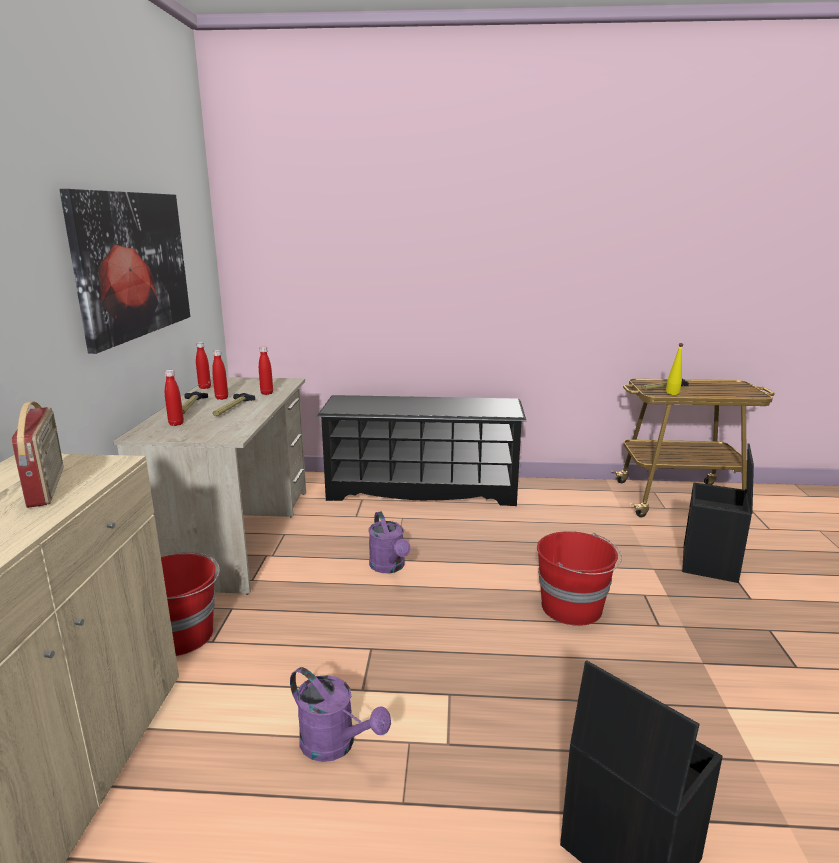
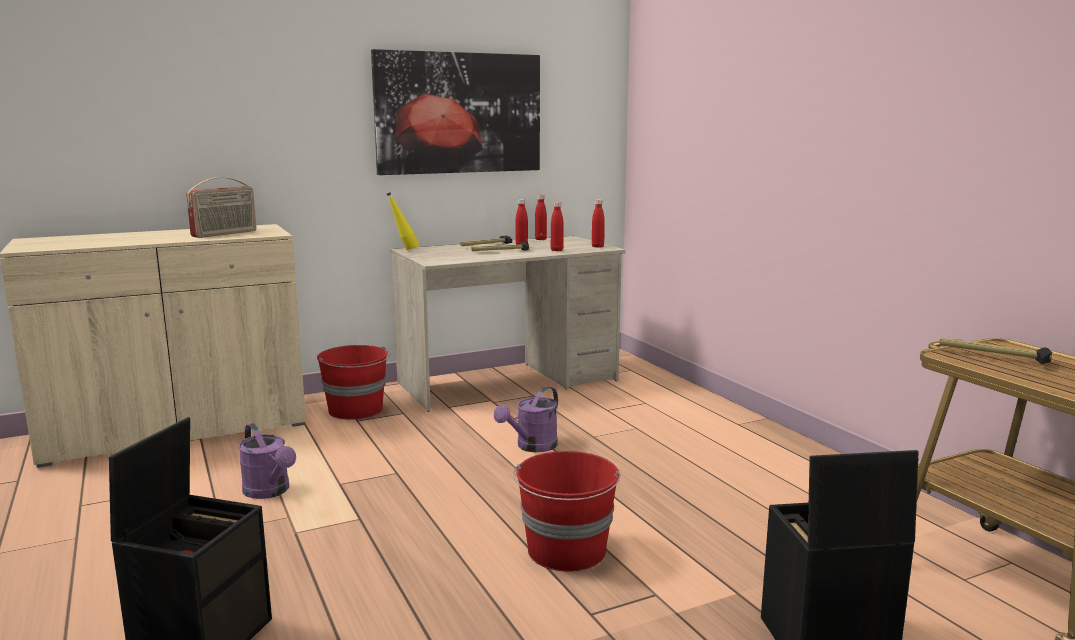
camera: 60 degrees right, 5 degrees down
(176, 424) = (443, 250): red bottle -> red bottle (597, 246)
(335, 745) = (270, 492): purple watering can -> purple watering can turned 45 degrees counterclockwise
(422, 489) = (716, 421): black shoe rack -> none
(672, 395) = (963, 363): yellow bottle -> yellow bottle (404, 250)

